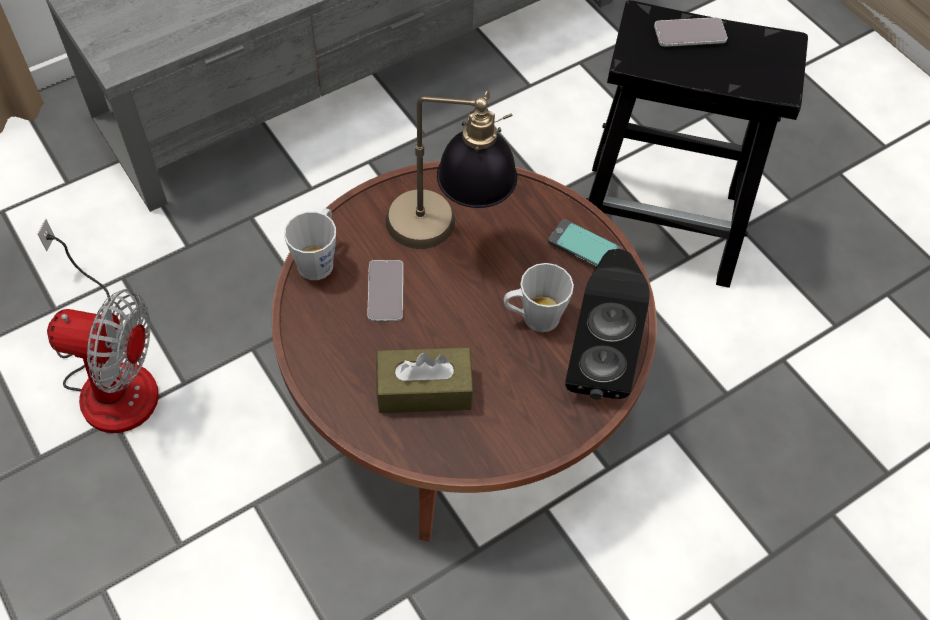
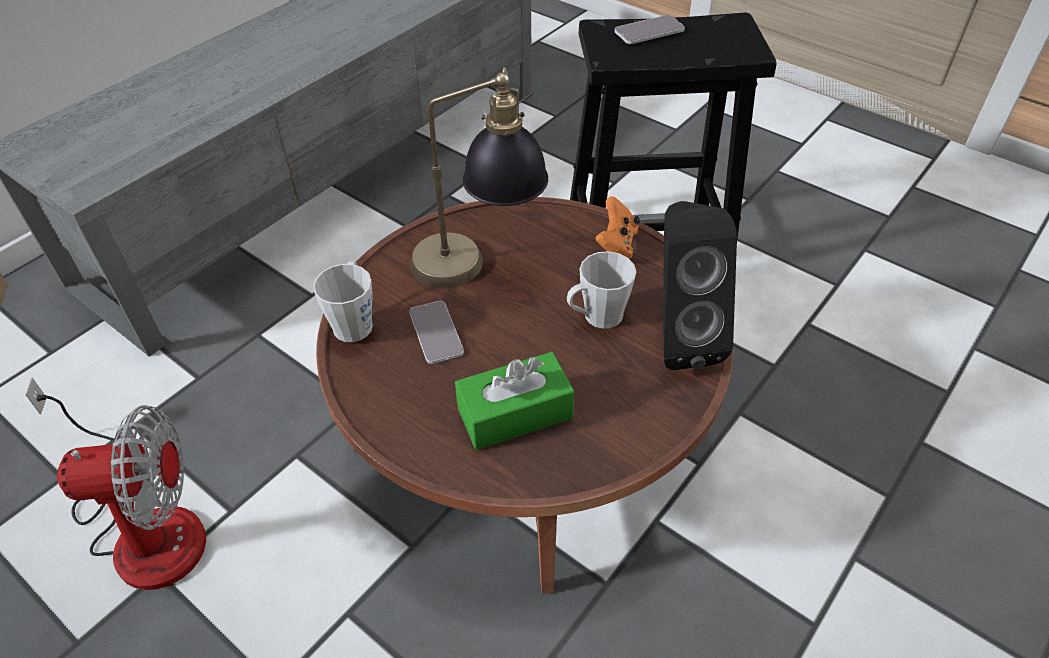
camera: 15 degrees left, 10 degrees down
(424, 390) = (515, 414): brown tissue box -> green tissue box
(584, 247) = (617, 244): phone -> orange game controller

